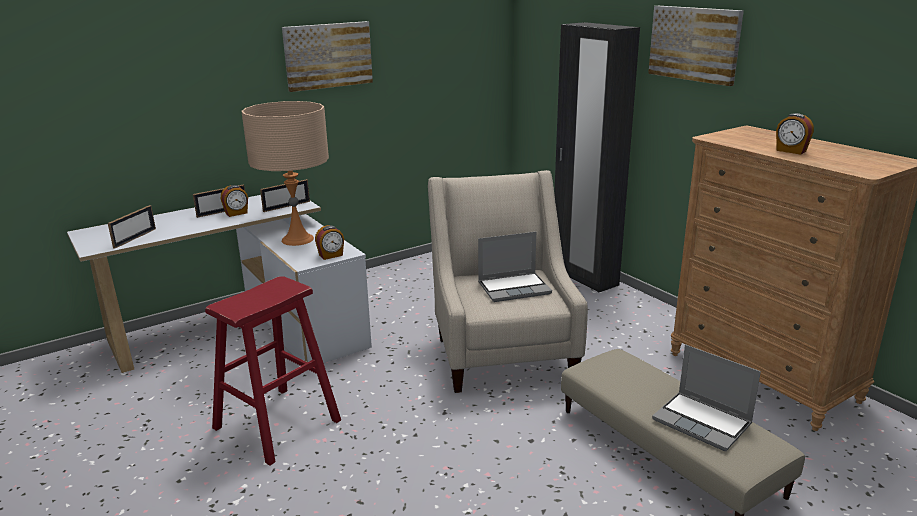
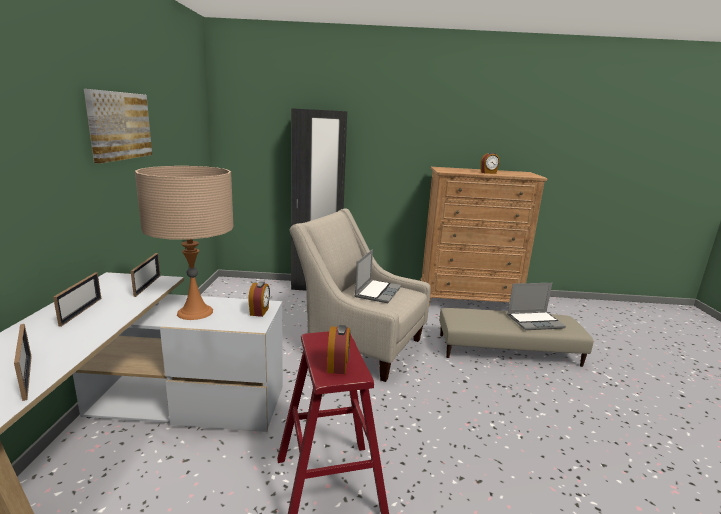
camera: 55 degrees left, 5 degrees down
(236, 213) = (105, 307): alarm clock -> alarm clock (338, 366)
(694, 44) = (387, 121): picture -> none

